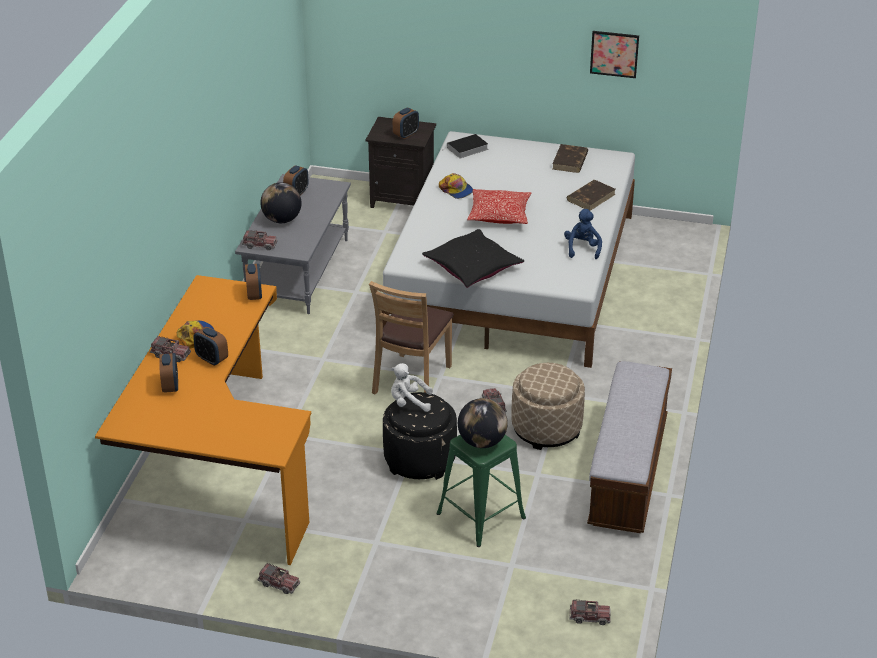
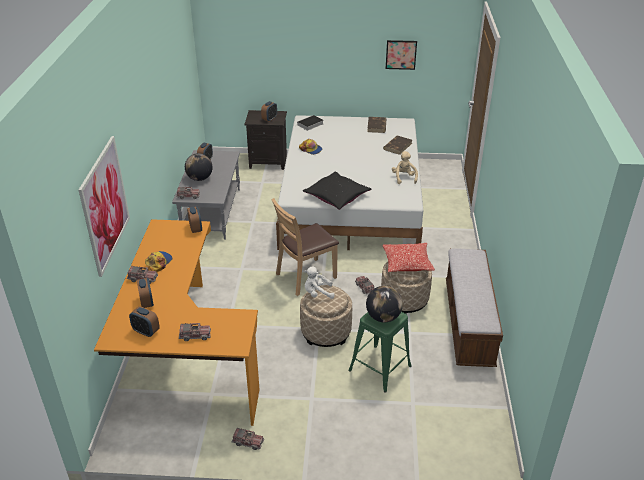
camera: 10 degrees left, 0 degrees up
(129, 253) = (105, 205): none -> picture
(212, 359) = (174, 278): alarm clock -> alarm clock (146, 331)
(412, 380) = (305, 276): brown chair -> brown chair turned 45 degrees clockwise
(420, 459) = (326, 332): black ottoman -> beige ottoman
(499, 215) = (343, 162): pillow -> pillow (407, 263)
(582, 248) = (404, 178): blue plush toy -> beige plush toy
(589, 617) = (481, 437): toy truck -> toy truck (195, 335)

